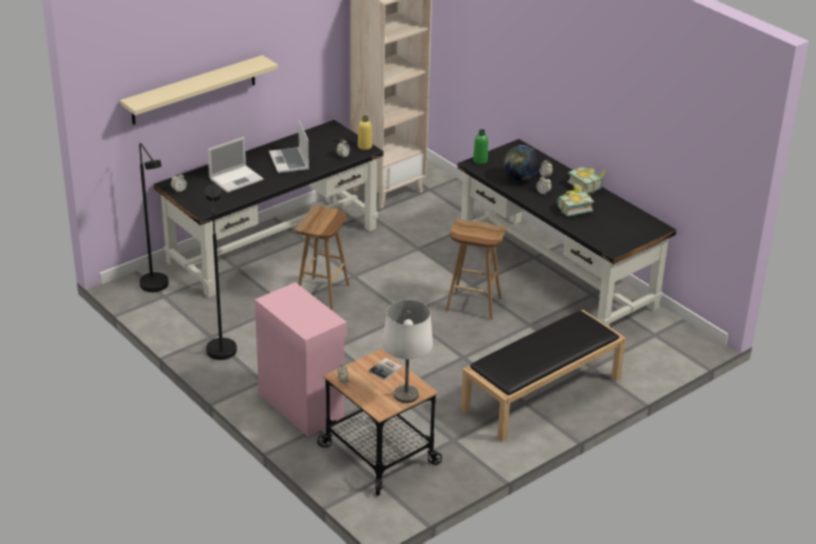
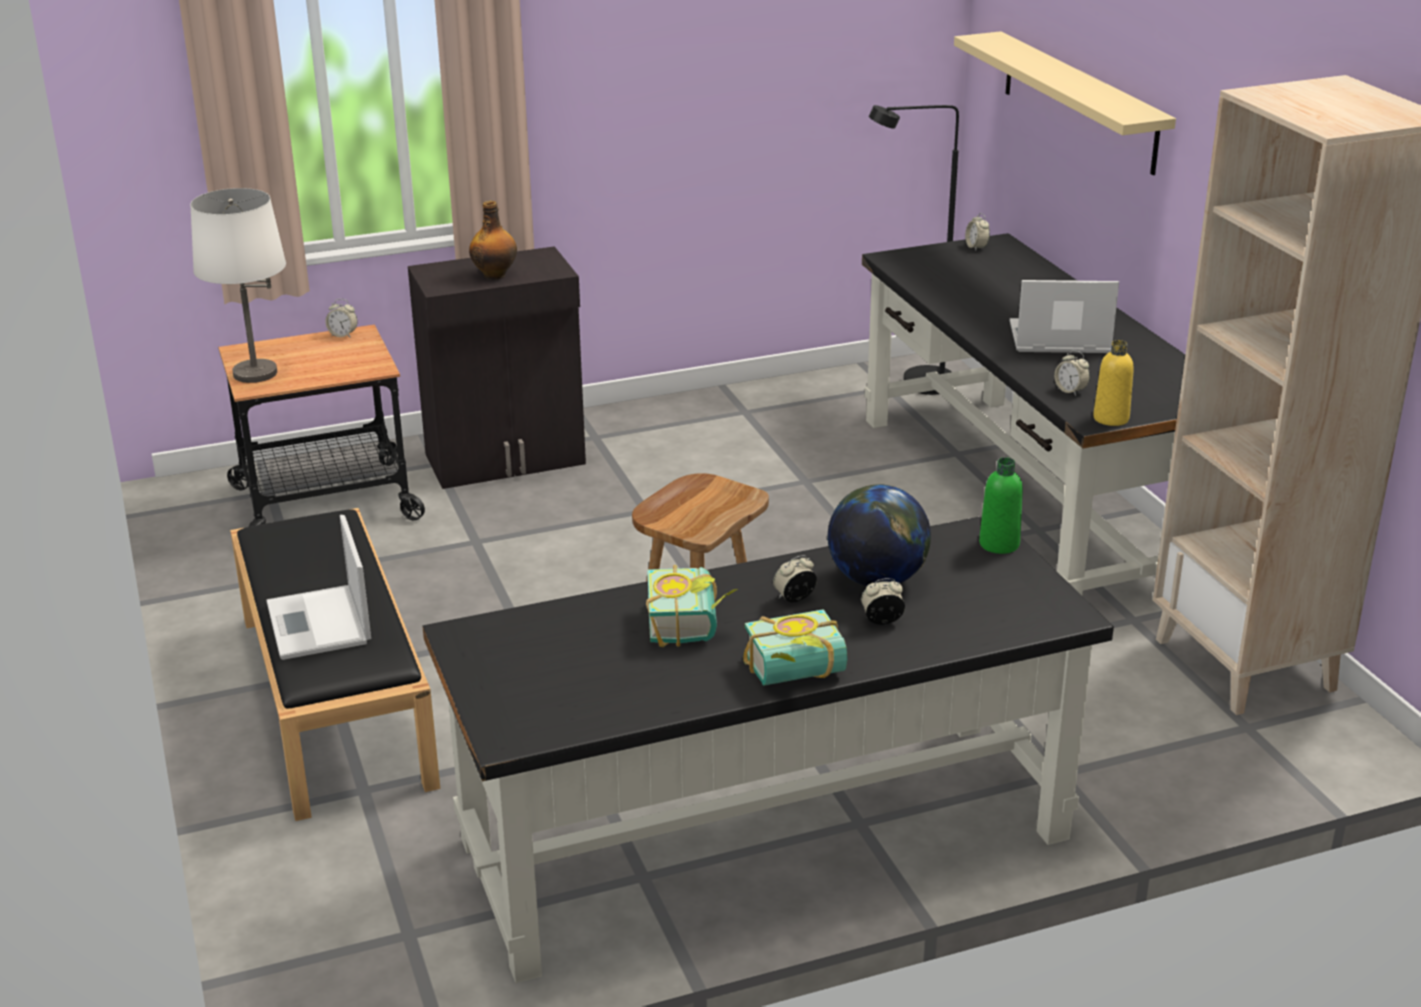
camera: 110 degrees right, 5 degrees down
(221, 345) = (716, 417): black floor lamp -> none
(237, 179) = (1001, 291): laptop -> laptop (319, 624)
(302, 405) = (507, 460): pink cabinet -> black cabinet
(306, 307) = (495, 275): none -> bottle
(323, 294) = (826, 522): brown stool -> none
(386, 369) = (338, 369): book -> none

